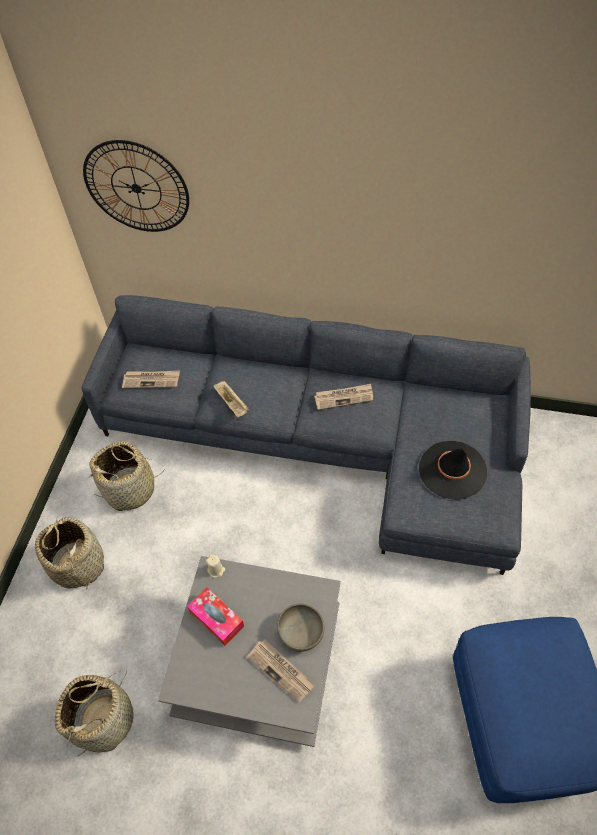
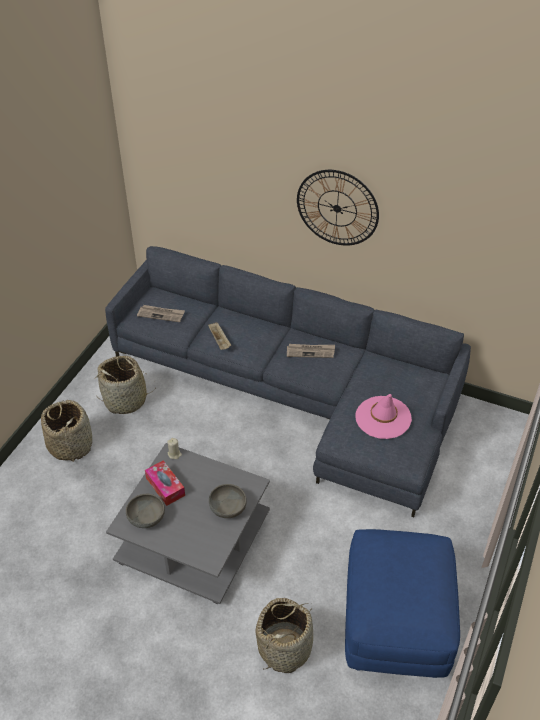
camera: 10 degrees right, 10 degrees down
(105, 719) = (62, 555): basket -> basket (285, 647)
(136, 188) = (178, 161): wall clock -> wall clock (337, 208)
(204, 669) = (146, 517): none -> grey bowl
(281, 670) = (205, 530): newspaper -> none
(452, 470) = (383, 417): black hat -> pink hat

